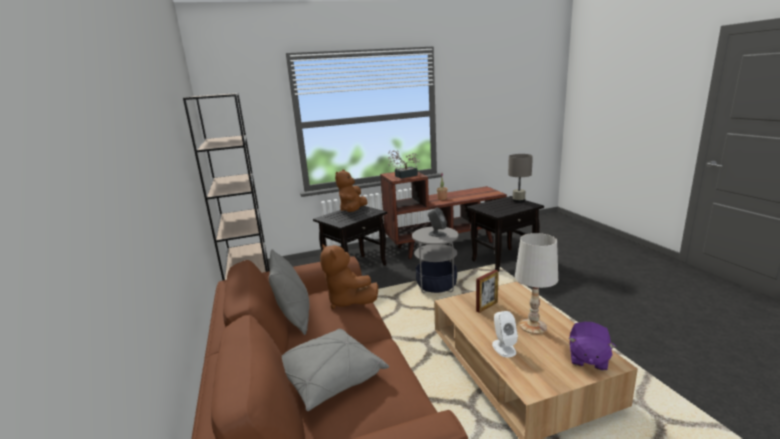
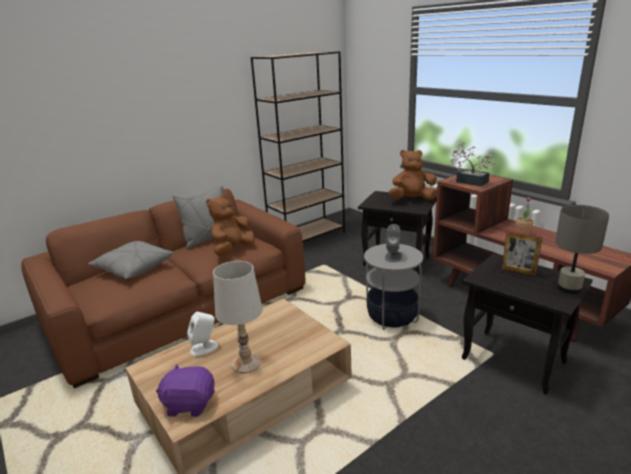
camera: 70 degrees right, 5 degrees up
(487, 306) = (279, 329): picture frame -> picture frame (518, 271)

